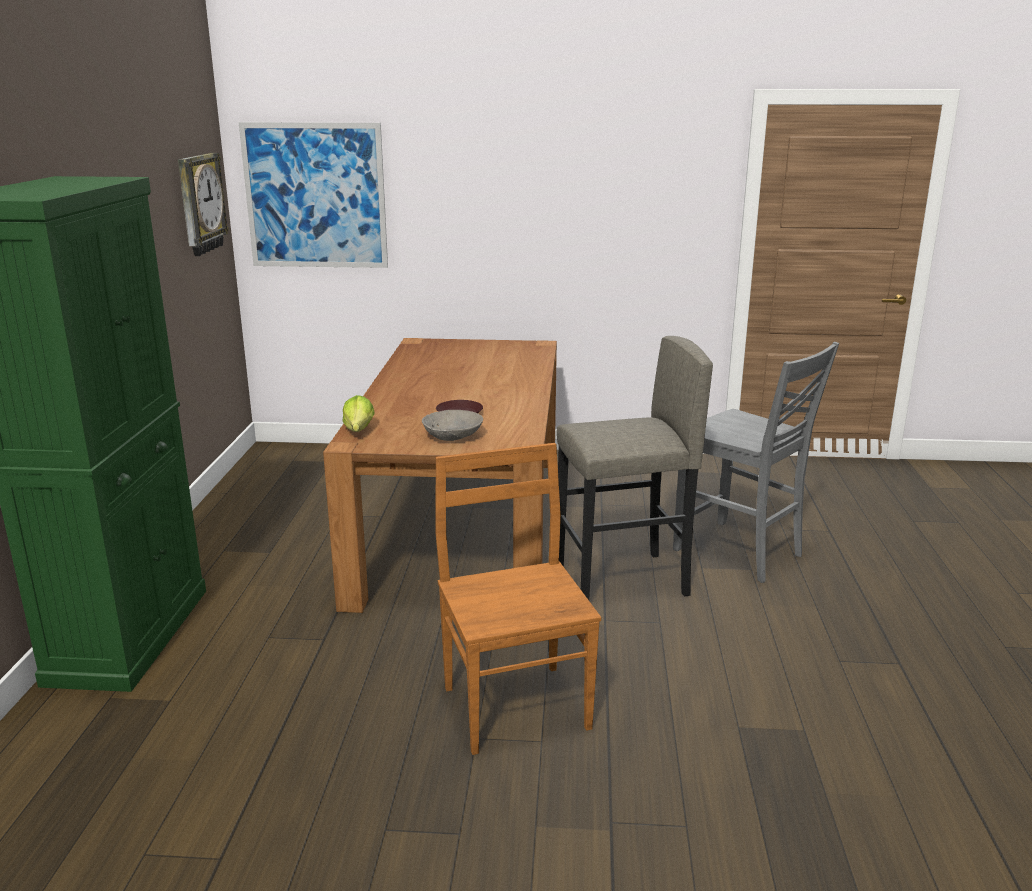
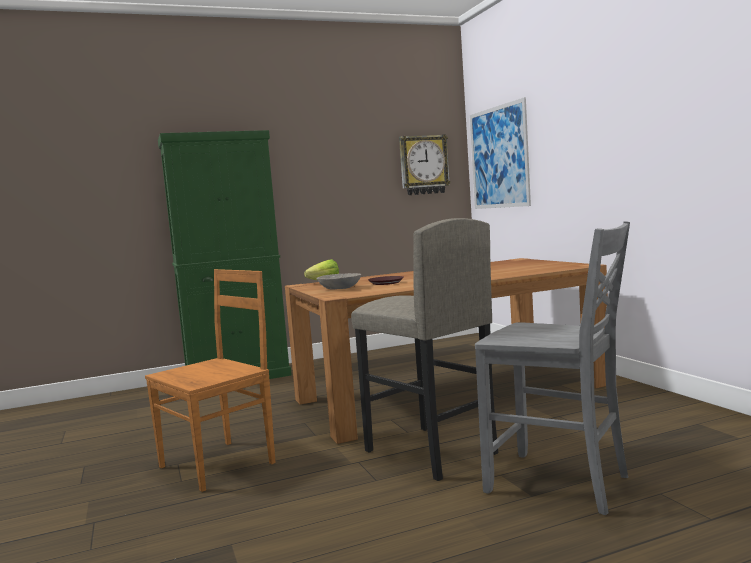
camera: 65 degrees right, 15 degrees down
(740, 553) = (560, 484): grey chair -> grey chair turned 75 degrees counterclockwise

